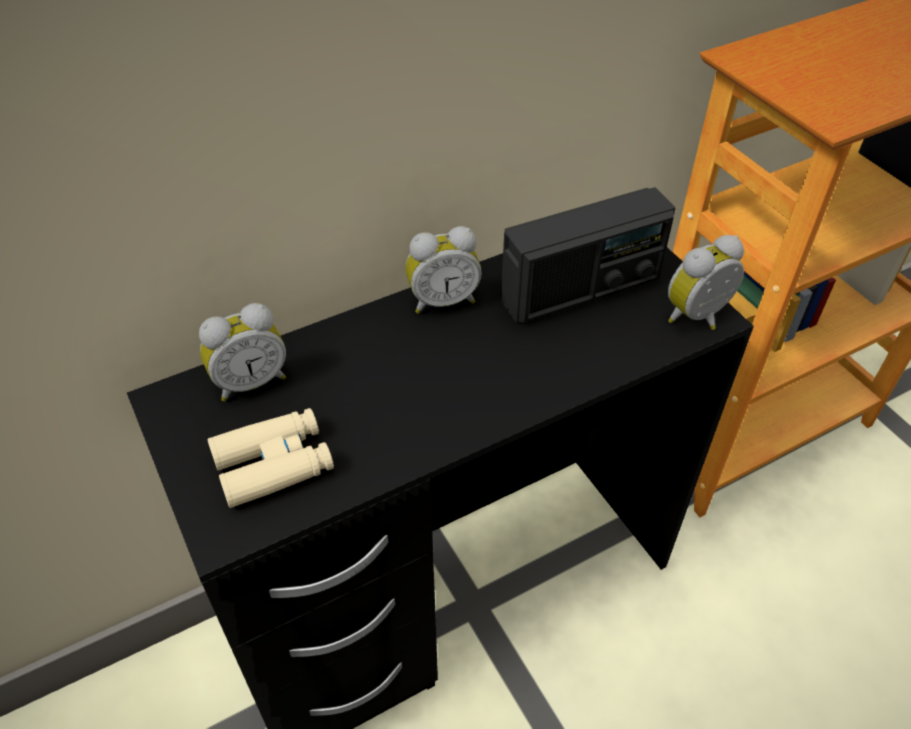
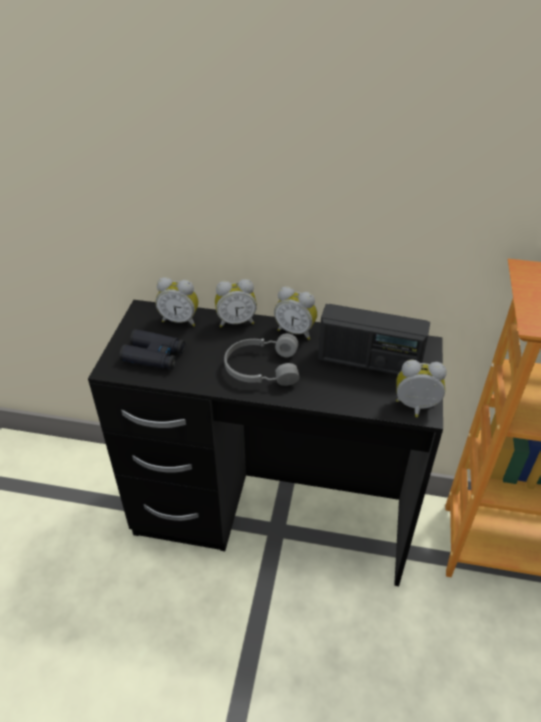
camera: 40 degrees right, 5 degrees down
(274, 464) = (154, 356): beige binoculars -> black binoculars
(341, 334) = (236, 321): none -> alarm clock
(457, 382) = (261, 368): none -> grey headphones

